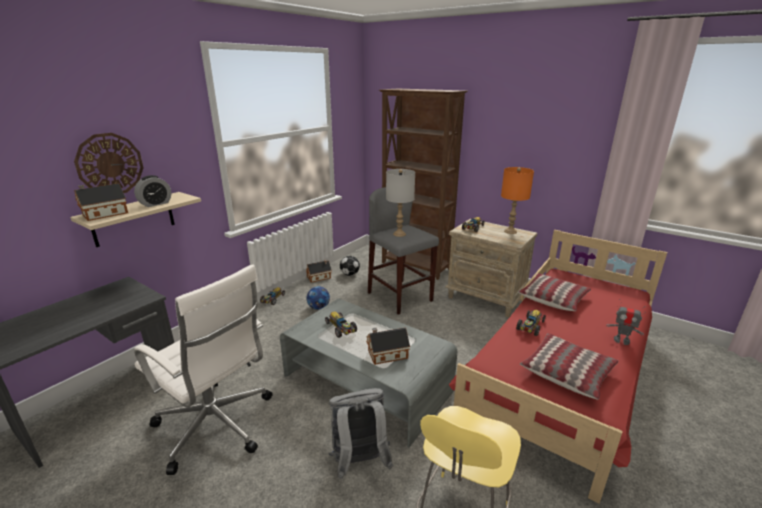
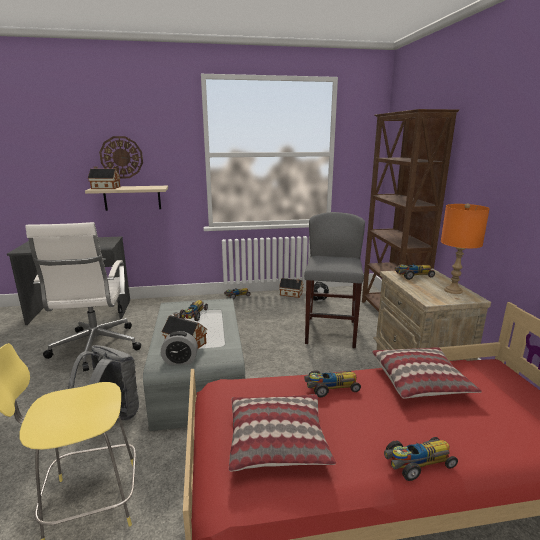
camera: 45 degrees right, 5 degrees down
(155, 204) = (137, 188): alarm clock -> alarm clock (180, 361)
(318, 307) = (256, 313): football -> none
(399, 234) = (325, 260): grey table lamp -> none
(621, 340) = (417, 463): toy robot -> toy car

